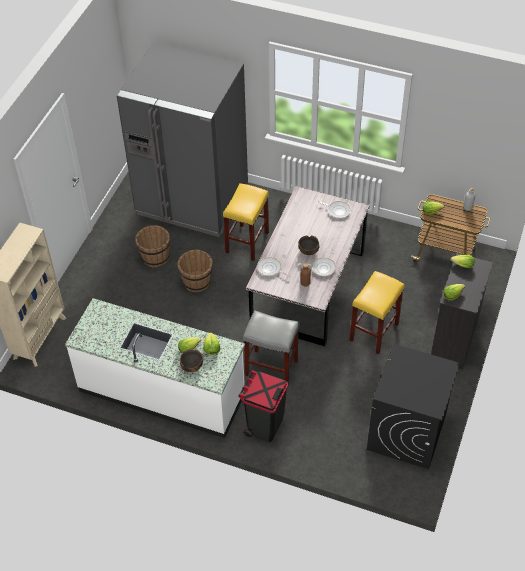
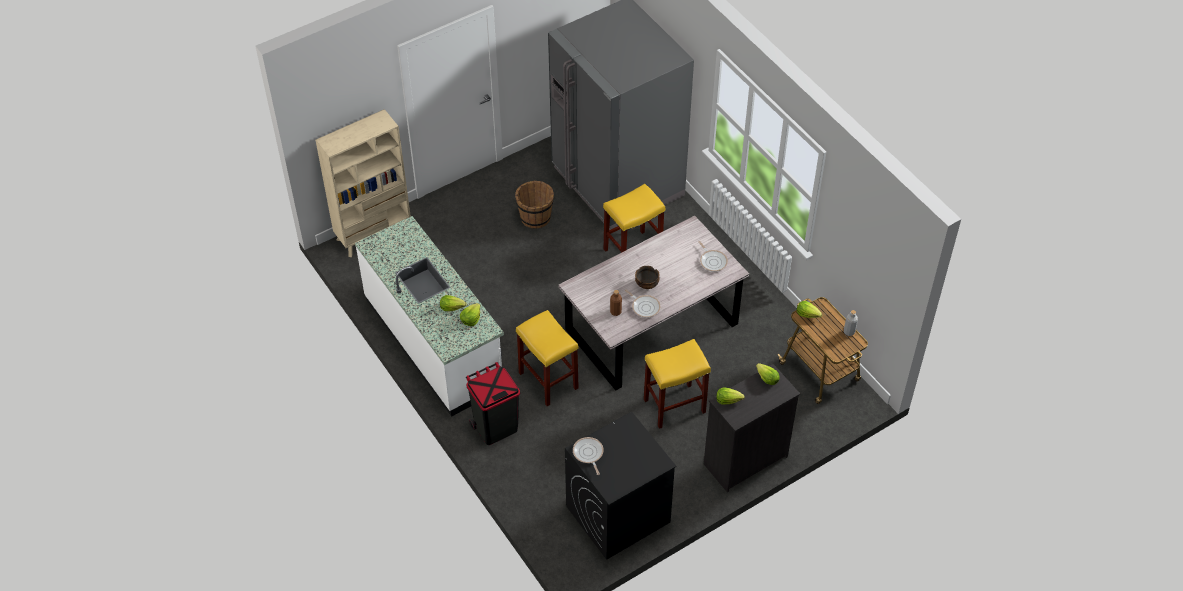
camera: 35 degrees right, 0 degrees up
(191, 366) = (439, 325): bowl -> none
(196, 282) = (552, 262): brown bucket -> none
(270, 269) = (596, 280): frying pan -> frying pan (588, 454)
(270, 368) = (547, 380): grey stool -> yellow stool

